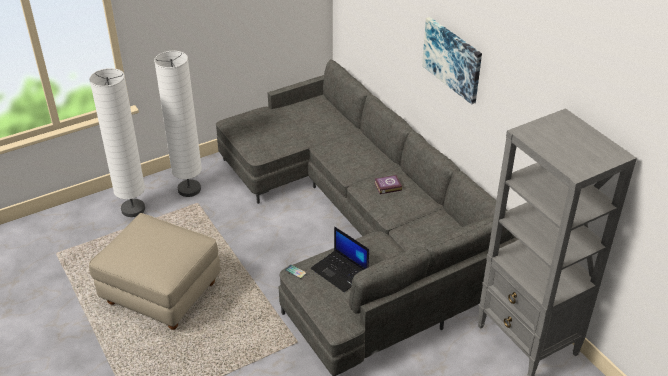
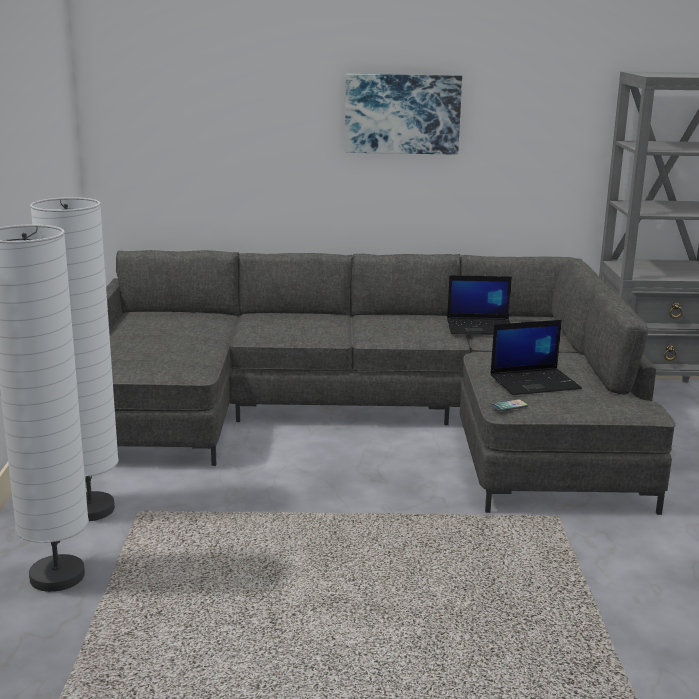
camera: 60 degrees left, 20 degrees down
(161, 294) = (335, 604): beige ottoman -> none
(387, 186) = (387, 326): book -> none
(422, 222) = (481, 327): none -> laptop

